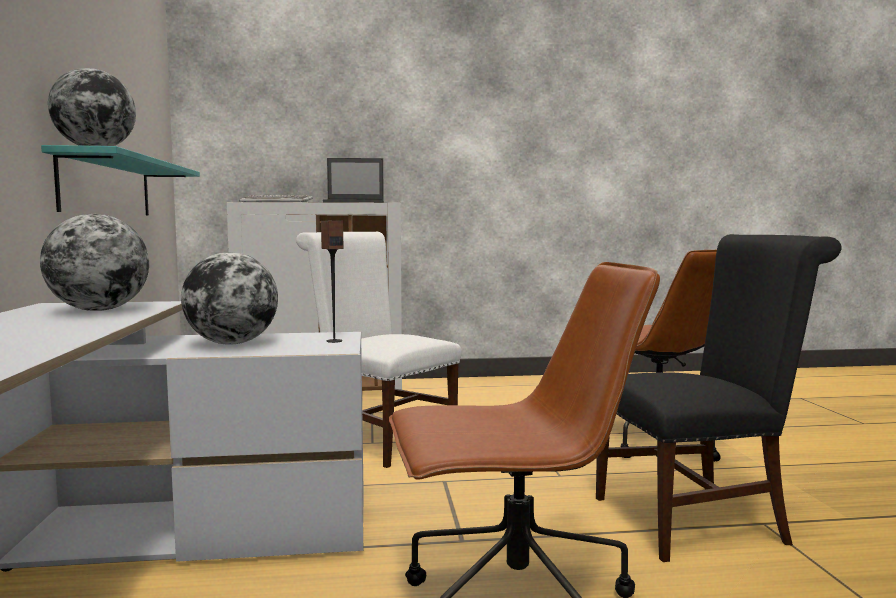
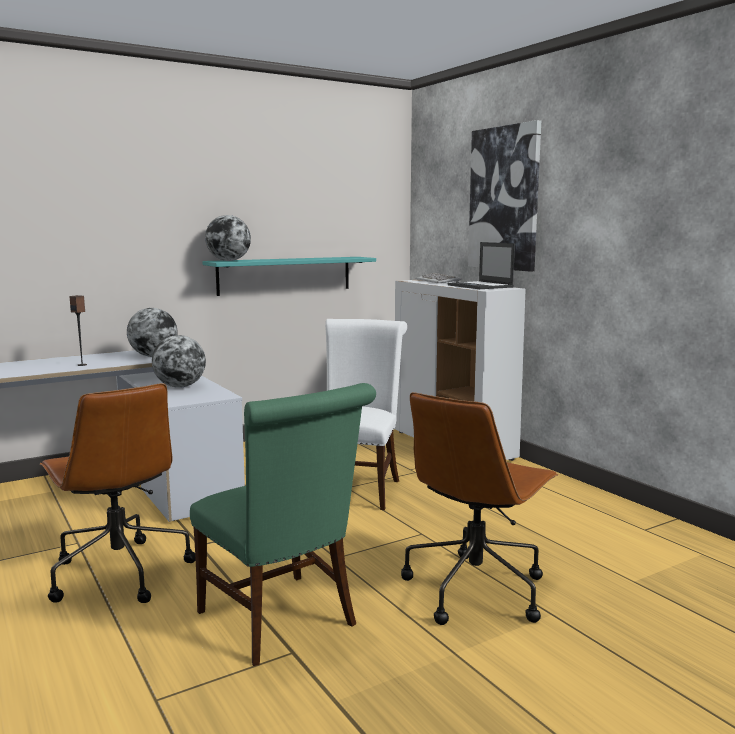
camera: 65 degrees right, 5 degrees up
(334, 341) = (200, 398): speaker -> speaker (82, 365)
(350, 113) = (504, 198): none -> picture
(698, 519) = (282, 621): black chair -> green chair

